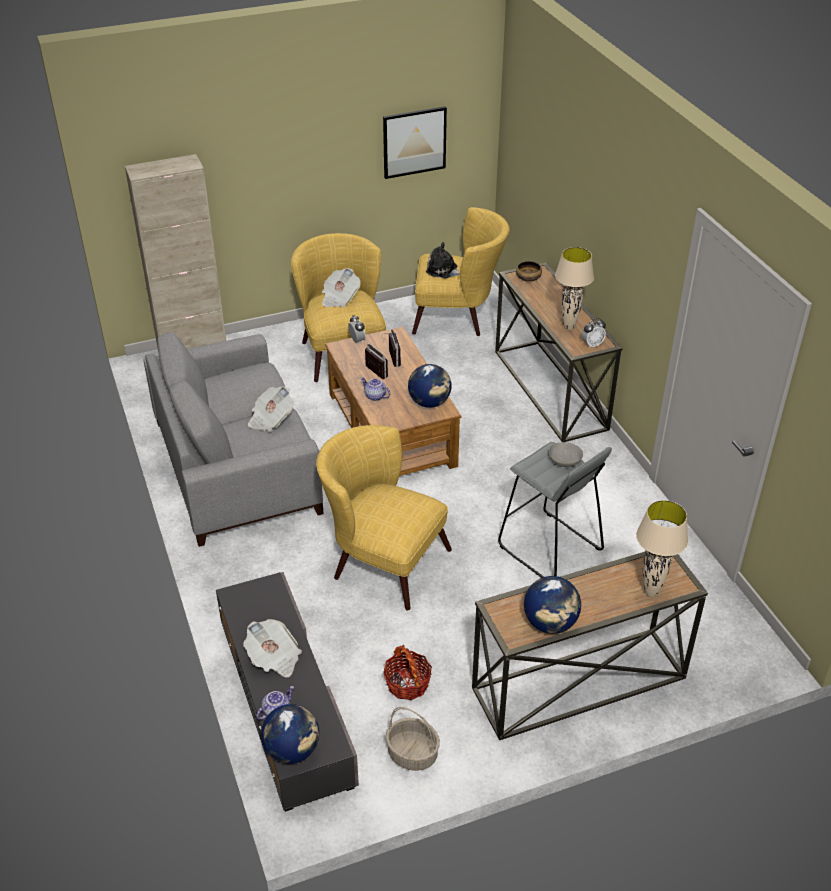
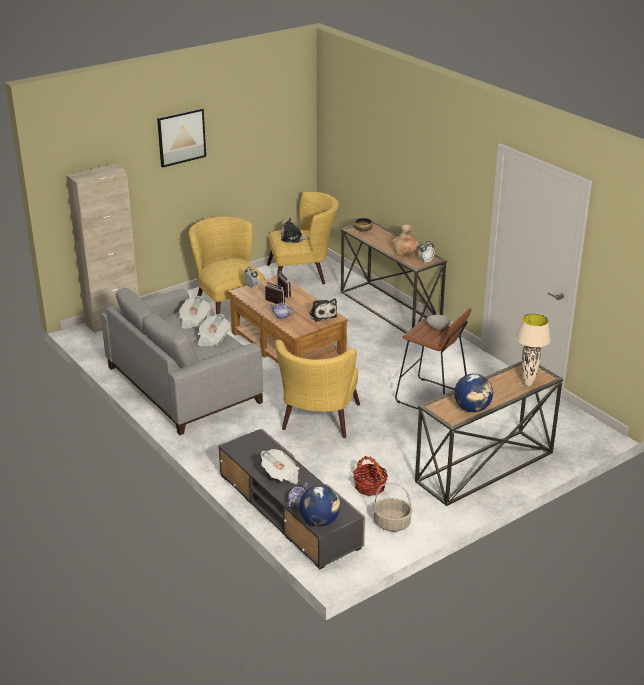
camera: 15 degrees left, 10 degrees down
(339, 298) = (225, 263): newspaper -> newspaper (194, 321)
(381, 560) = (317, 422): yellow armchair -> yellow armchair turned 90 degrees counterclockwise
(414, 142) = (261, 146): picture -> picture (181, 137)
(429, 402) = (322, 315): globe -> plush toy
(550, 549) = (432, 398): grey stool -> brown stool
(569, 327) = (405, 253): beige table lamp -> brown vase

